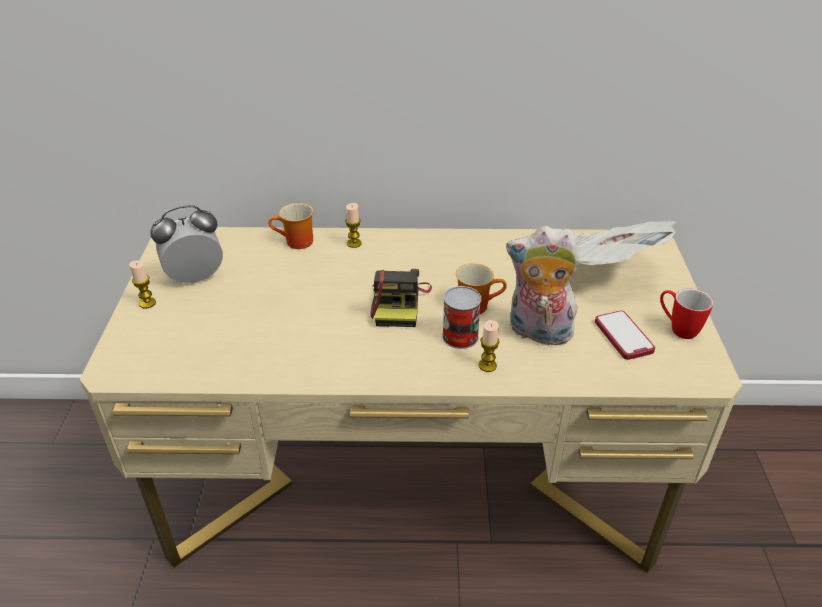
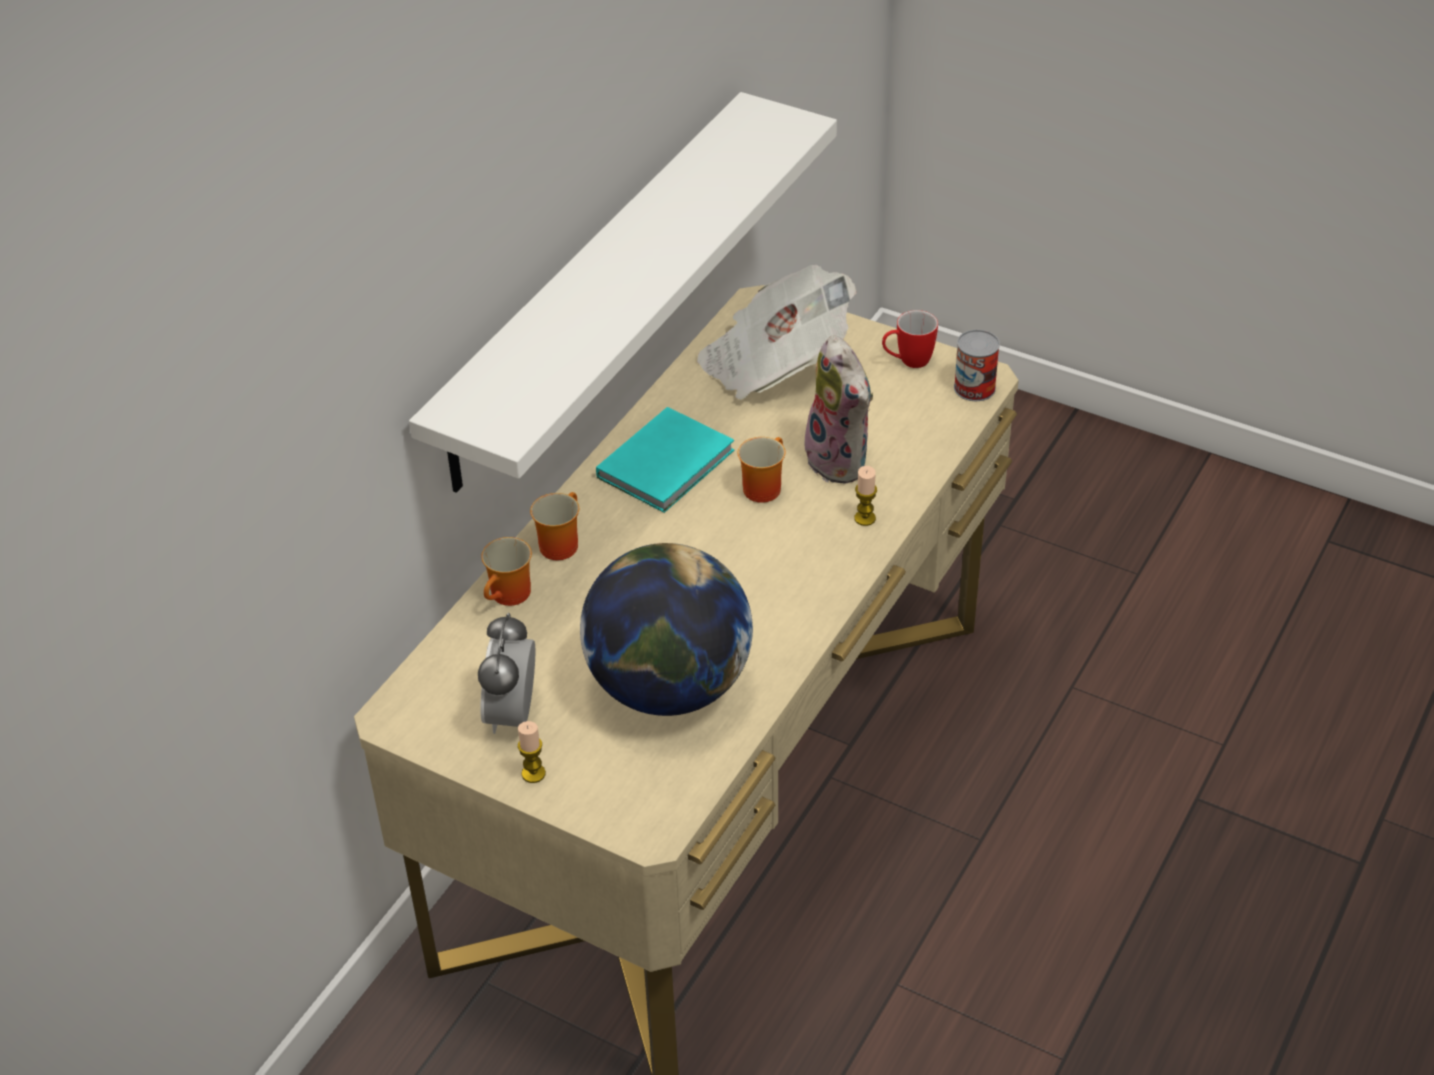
camera: 60 degrees left, 5 degrees up
(252, 331) = (669, 687): none -> globe
(354, 243) = (558, 543): candle -> mug
(399, 304) = (712, 546): camera -> none
(460, 336) = (805, 520): can -> can (974, 388)
(462, 259) = (669, 463): none -> turquoise book
(484, 117) = (593, 291): none -> white shelf
(537, 333) = (842, 461): plush toy -> plush toy turned 75 degrees counterclockwise
(623, 336) = (892, 403): phone -> none

